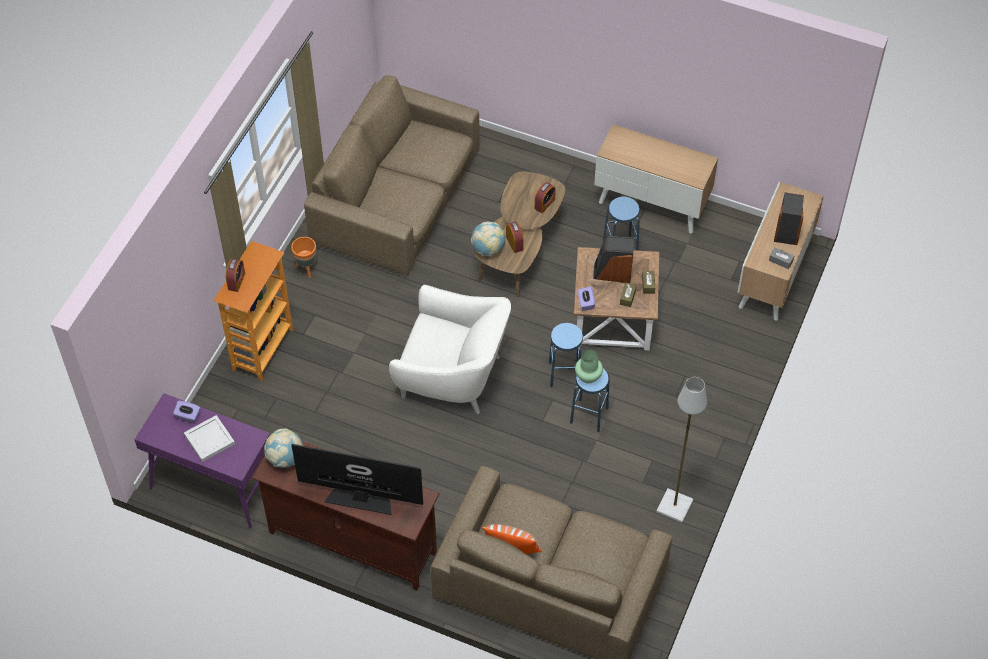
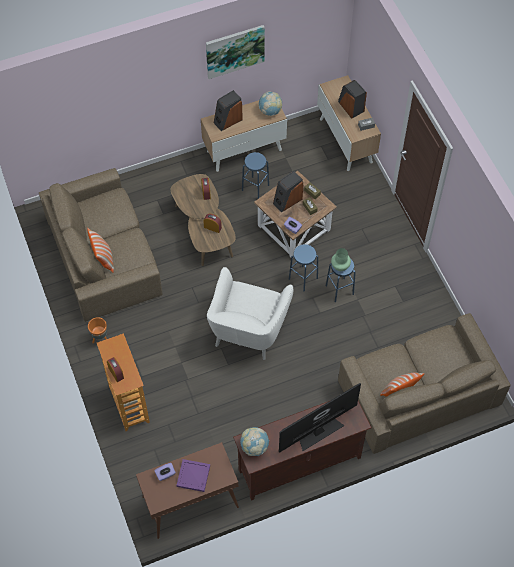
camera: 45 degrees left, 5 degrees up
(208, 439) = (193, 476): white tray -> purple tray
(214, 484) = (190, 502): purple console table -> brown console table
(376, 189) = (103, 259): none -> pillow
(452, 375) = (248, 329): white armchair -> white armchair turned 135 degrees clockwise
(488, 249) = (202, 242): globe -> globe (270, 111)
(638, 146) = (227, 120): none -> speaker
(674, 505) = (430, 300): grey floor lamp -> none
(675, 59) = (235, 50): none -> picture

